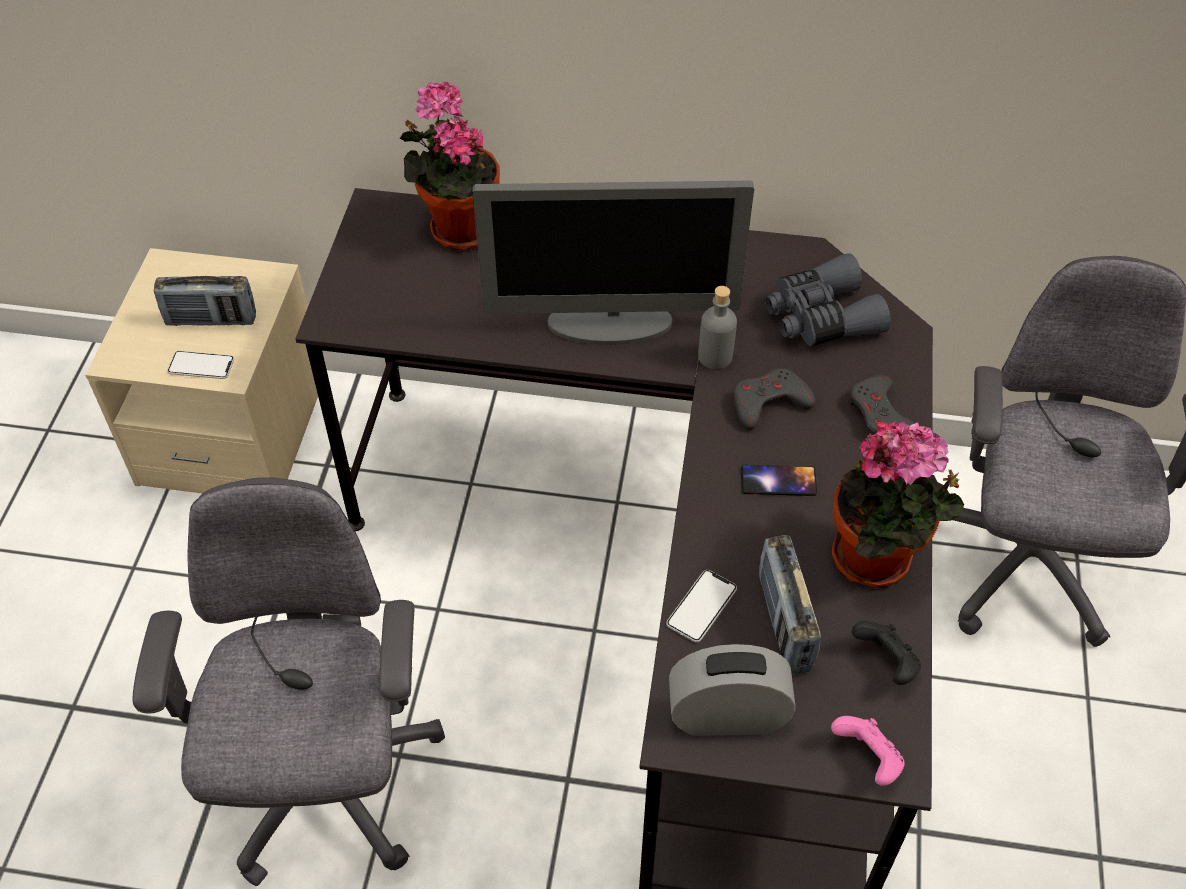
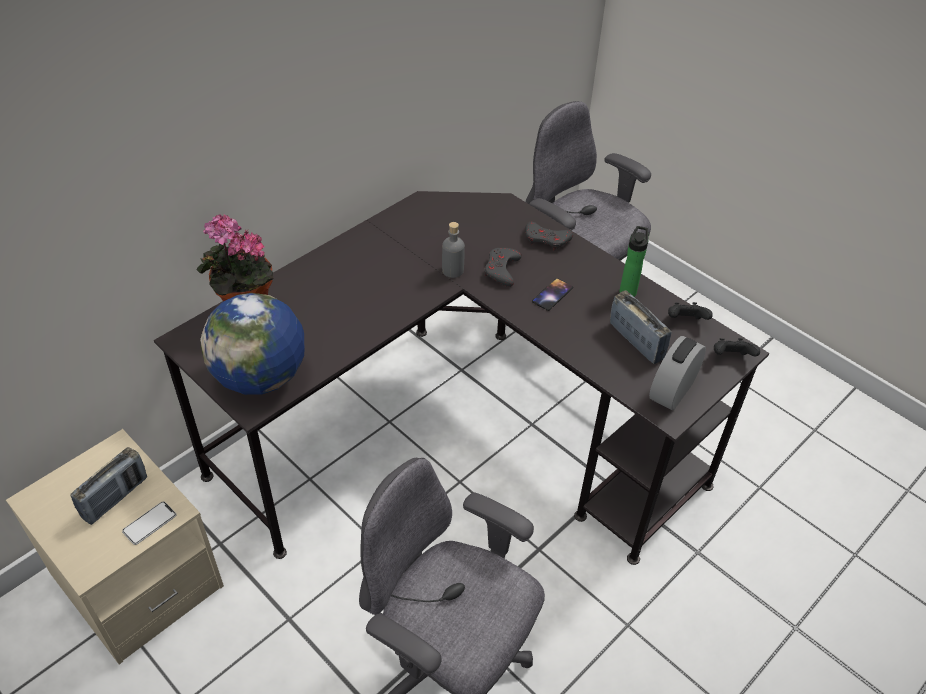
camera: 55 degrees left, 5 degrees down
(377, 300) = (260, 377): none -> globe
(611, 323) = (388, 294): monitor -> none
(701, 606) = (602, 364): phone -> none
(784, 623) = (636, 341): radio -> radio turned 150 degrees counterclockwise
(820, 317) = (466, 222): grey binoculars -> none
(867, 759) = (731, 358): pink game controller -> black game controller
(878, 561) = (628, 290): potted plant -> bottle

